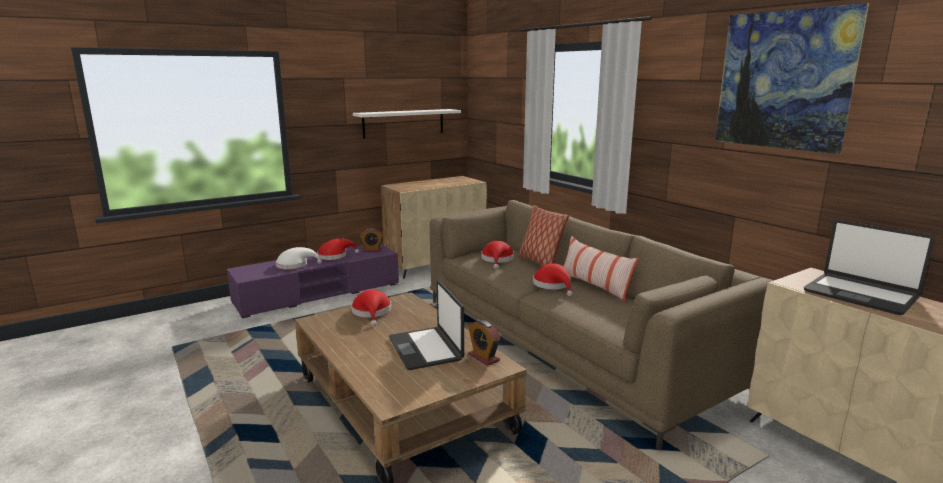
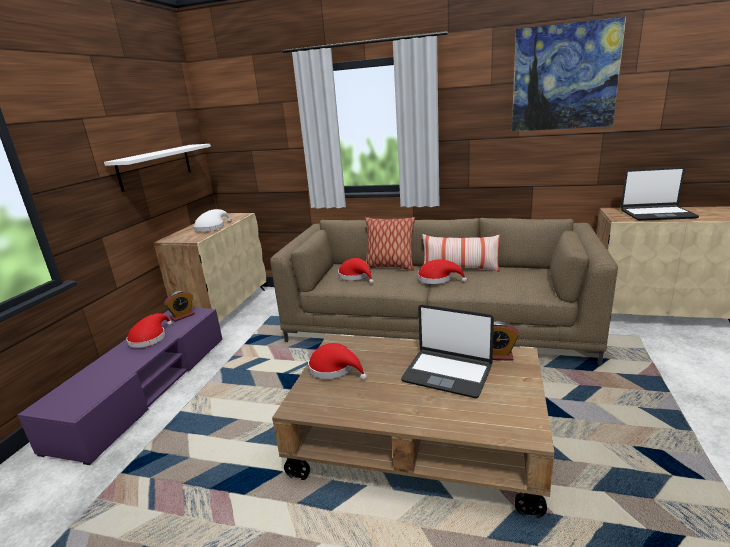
camera: 40 degrees left, 5 degrees up
(295, 265) = (117, 367): white hat -> white hat (211, 228)

